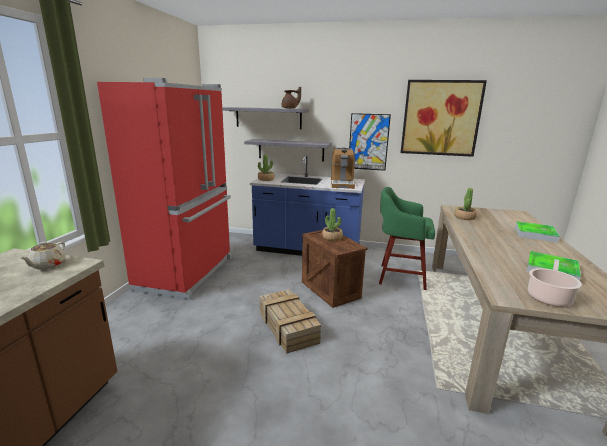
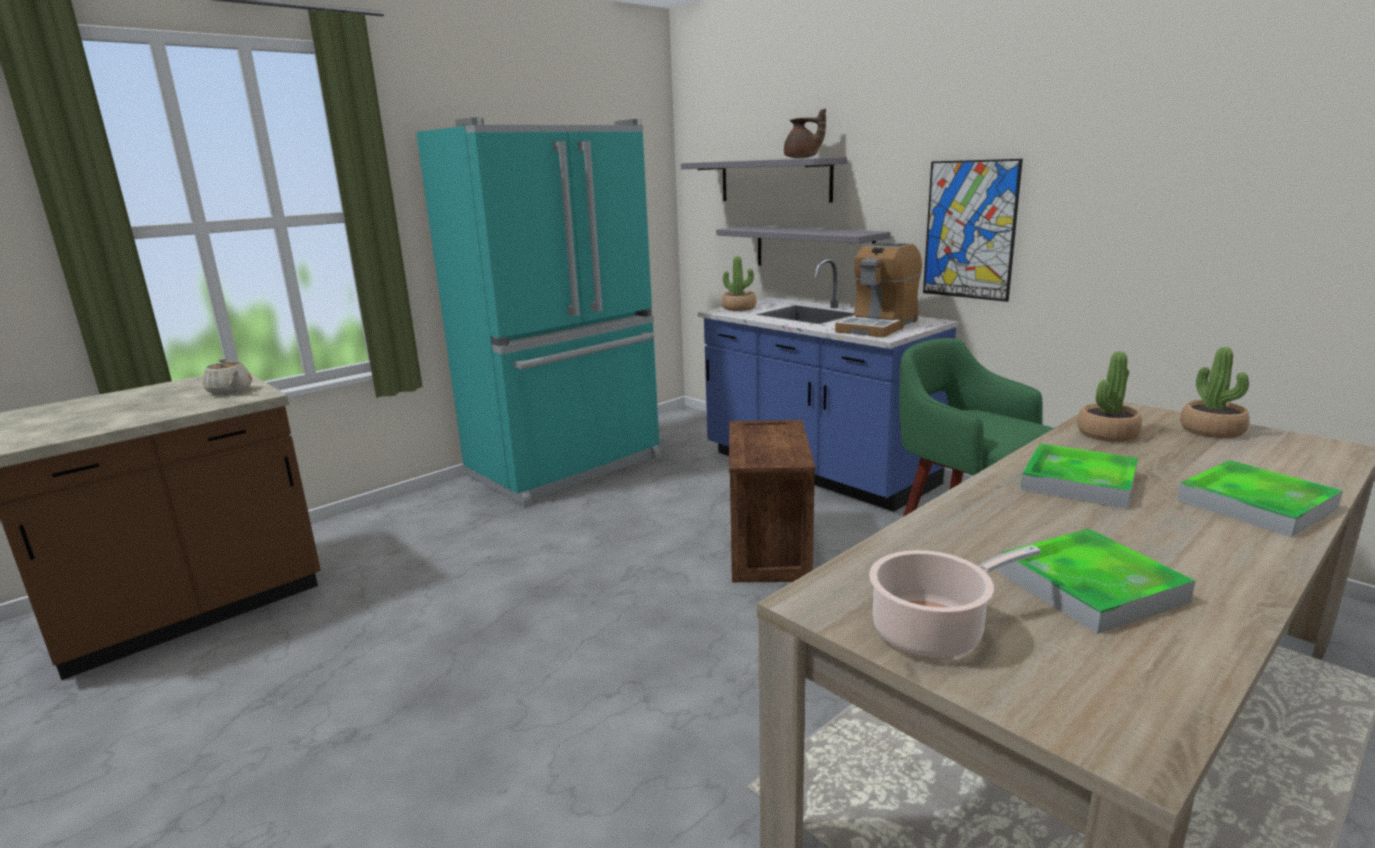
camera: 35 degrees right, 0 degrees up
(47, 265) = (230, 391): beige teapot -> beige teapot turned 90 degrees counterclockwise
(188, 273) = (568, 467): red fridge -> turquoise fridge
(287, 326) = (615, 588): crate -> none
(332, 237) = (775, 437): potted plant -> potted plant (1212, 430)
(440, 118) = (1156, 162): picture -> none
(488, 236) = (1079, 482): none -> tray

